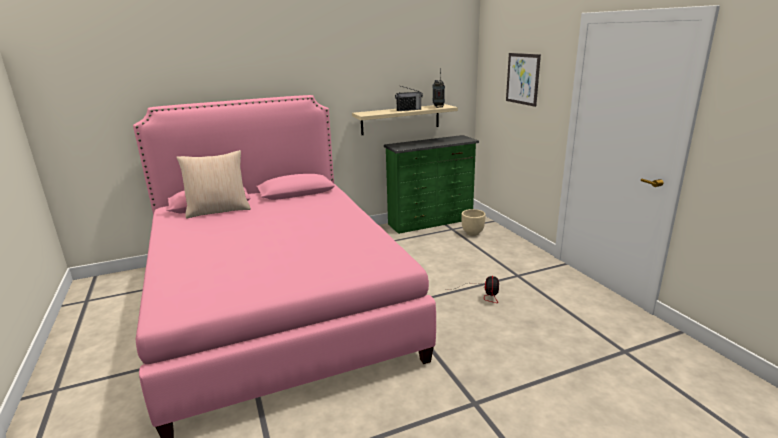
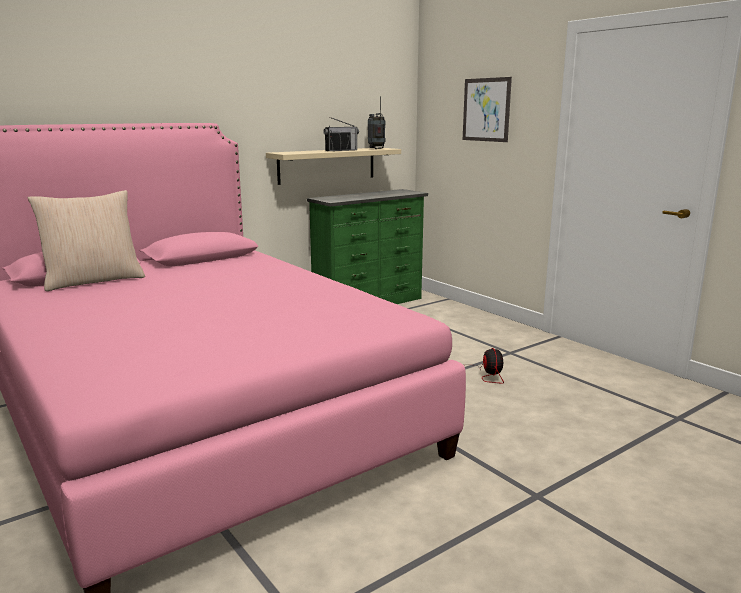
camera: 15 degrees left, 5 degrees down
(473, 233) = (429, 313): beige planter -> none

